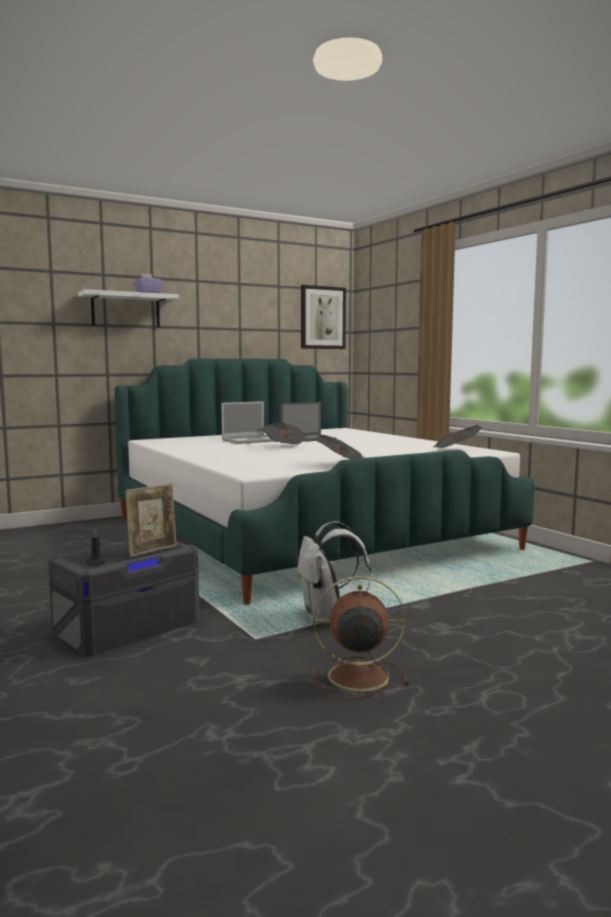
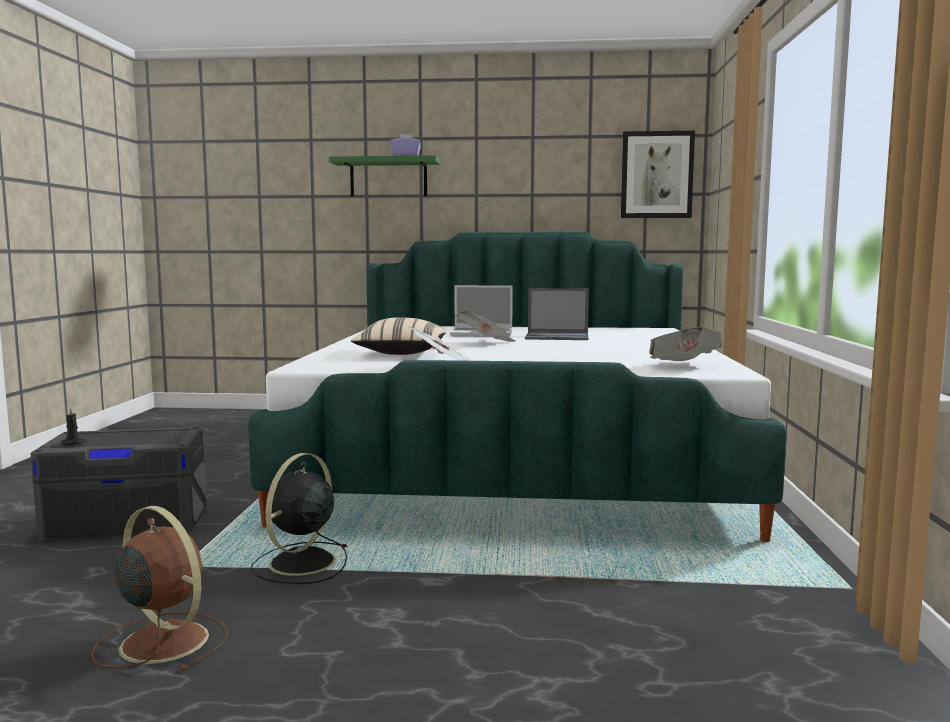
camera: 35 degrees right, 0 degrees up
(126, 310) = (388, 178): white shelf -> green shelf
(153, 551) = (144, 441): picture frame -> none
(268, 458) = (401, 354): none -> beige pillow
(326, 617) = (300, 563): white backpack -> black fan

